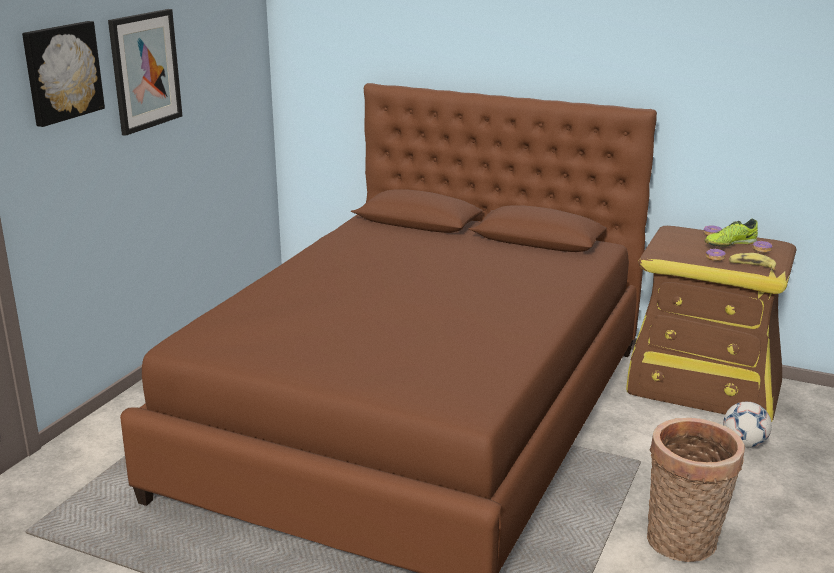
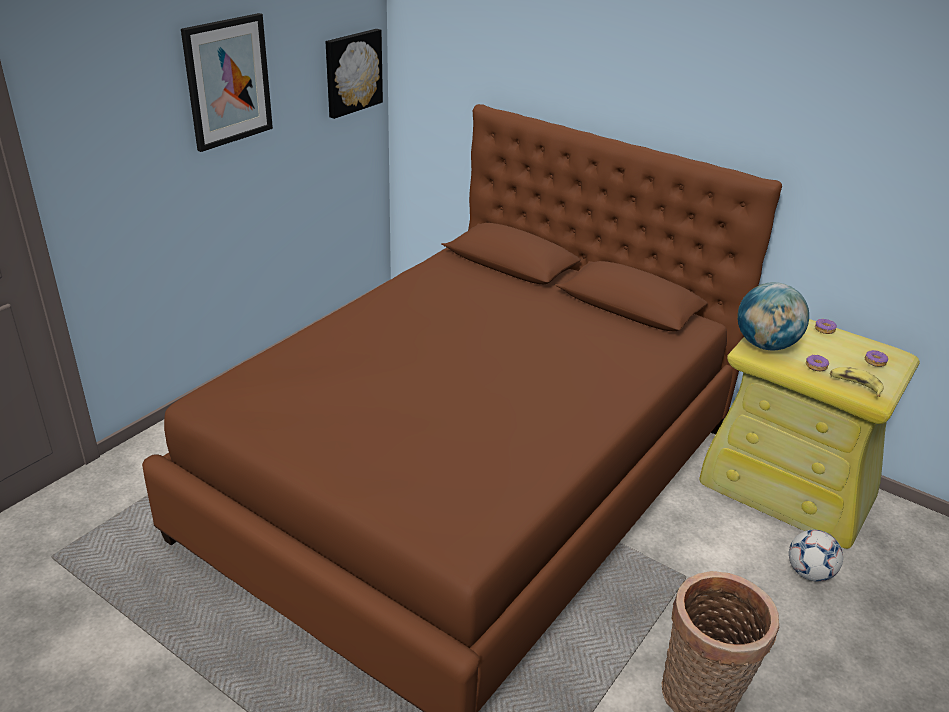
camera: 10 degrees right, 10 degrees up
(61, 72) = (121, 88): picture -> picture (352, 72)
(667, 249) = (765, 345): none -> globe
(705, 388) = (787, 489): brown nightstand -> yellow nightstand
(729, 244) = (840, 348): shoe -> none

